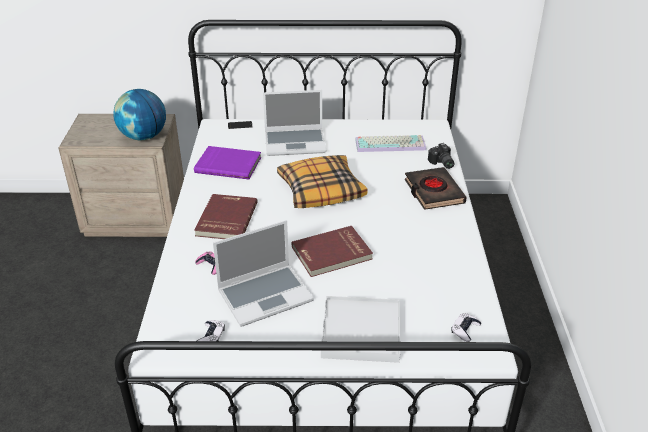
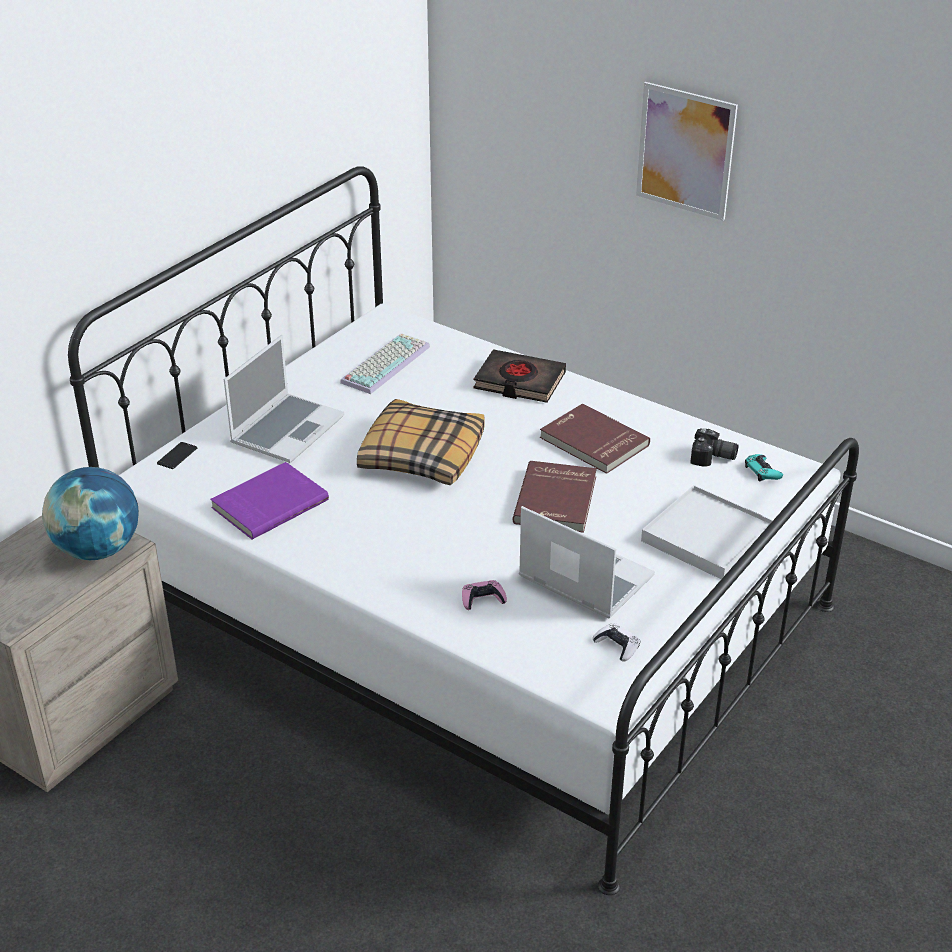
camera: 55 degrees left, 0 degrees up
(225, 219) = (397, 553): red book -> red book (593, 442)
(265, 295) = (583, 578): laptop -> laptop turned 60 degrees counterclockwise
(441, 163) = (470, 350): camera -> camera (713, 458)
(465, 329) = (762, 471): white game controller -> turquoise game controller
(610, 83) = (685, 151): none -> picture

